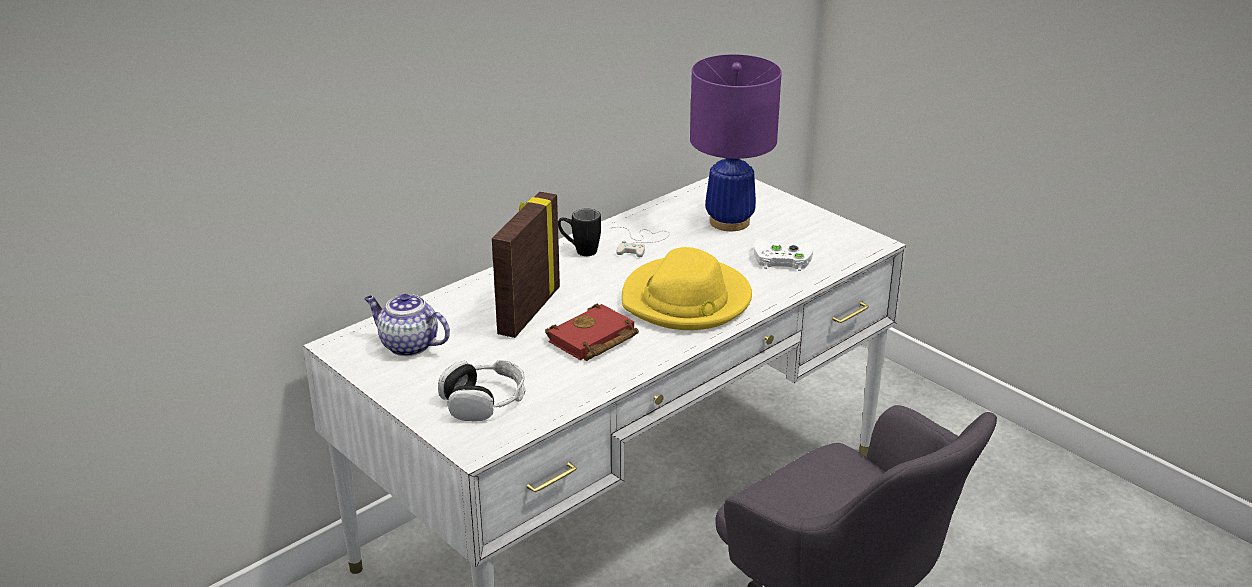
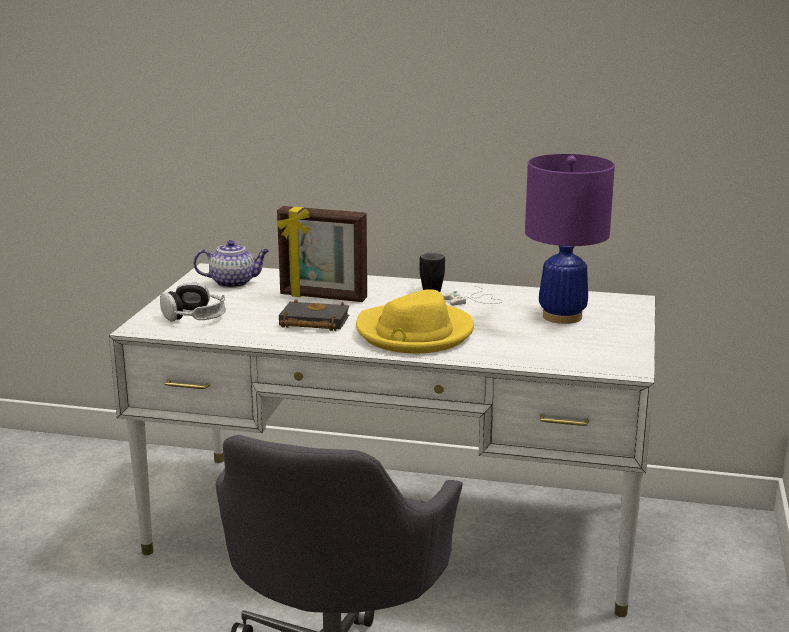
camera: 55 degrees right, 10 degrees down
(407, 345) = (233, 283): teapot -> teapot turned 90 degrees clockwise
(527, 311) = (323, 297): picture frame -> picture frame turned 150 degrees counterclockwise
(592, 340) = (312, 322): red book -> black book
(780, 258) = (535, 345): white game controller -> none

